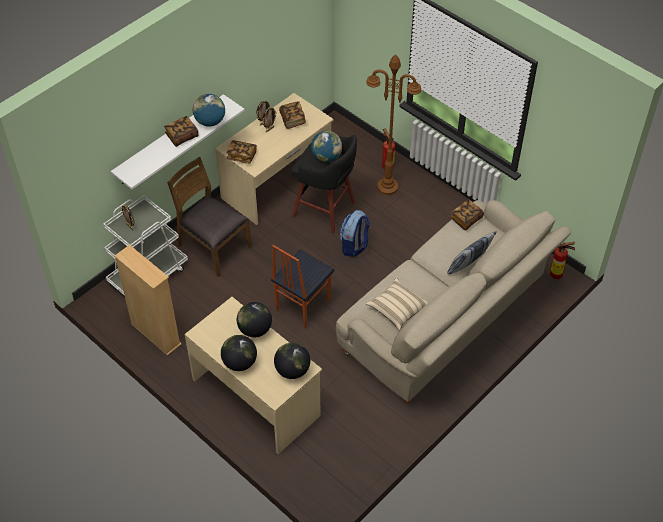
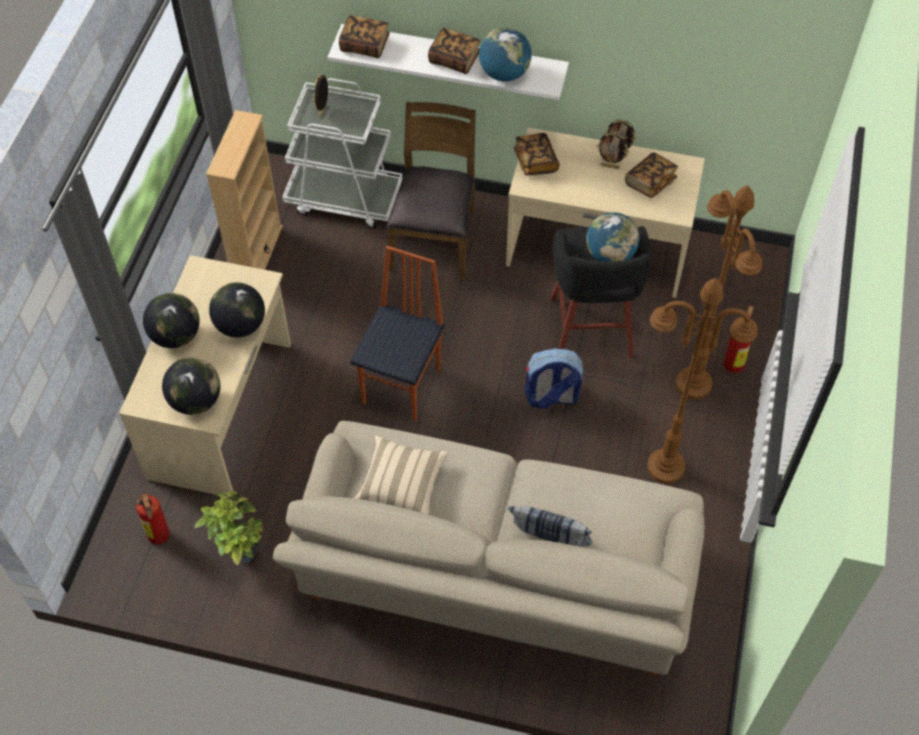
camera: 60 degrees right, 5 degrees up
(302, 305) = (403, 386): chair -> chair turned 105 degrees clockwise
(358, 426) = (241, 552): none -> potted plant
(427, 221) = (666, 467): none -> brown floor lamp
(466, 219) = (640, 496): book -> book (365, 45)
(558, 275) = (694, 704): fire extinguisher -> fire extinguisher (159, 538)

